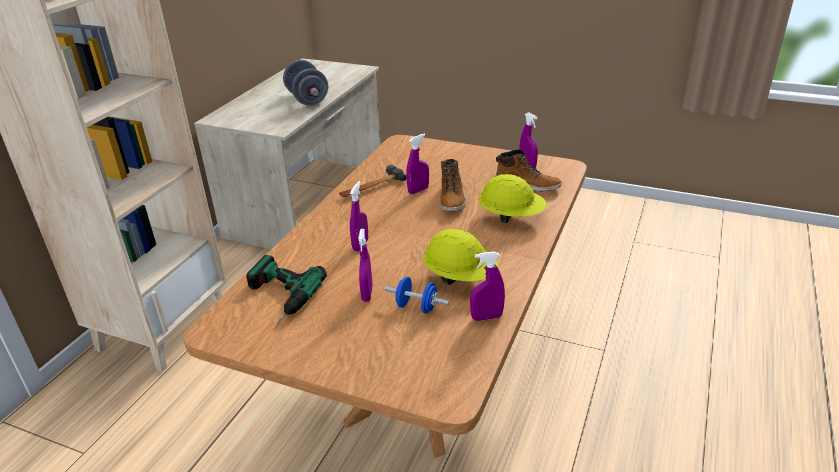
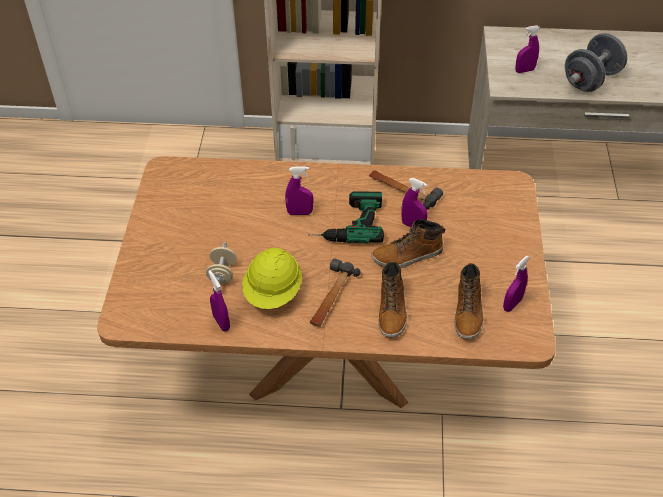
camera: 70 degrees right, 15 degrees up
(277, 297) = (211, 187): power drill -> power drill (346, 223)
(367, 294) = (231, 238): purple spray bottle -> purple spray bottle (524, 70)
(417, 307) = (222, 274): blue dumbbell -> beige dumbbell
(482, 245) = (331, 297): none -> hammer
(511, 217) = (392, 310): yellow hard hat -> boot

